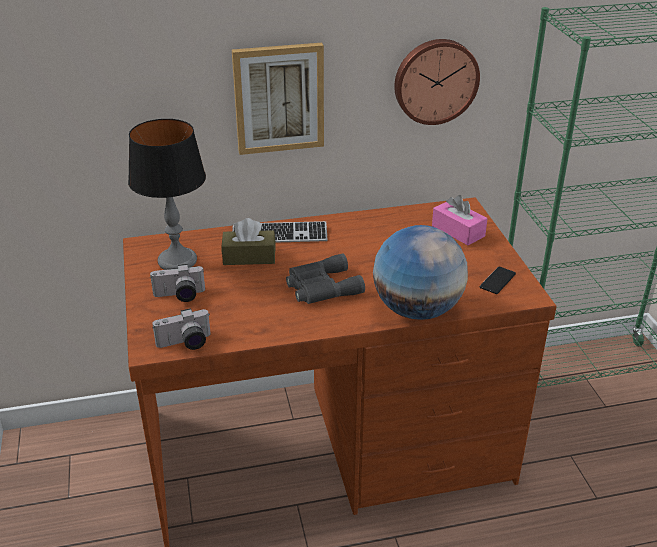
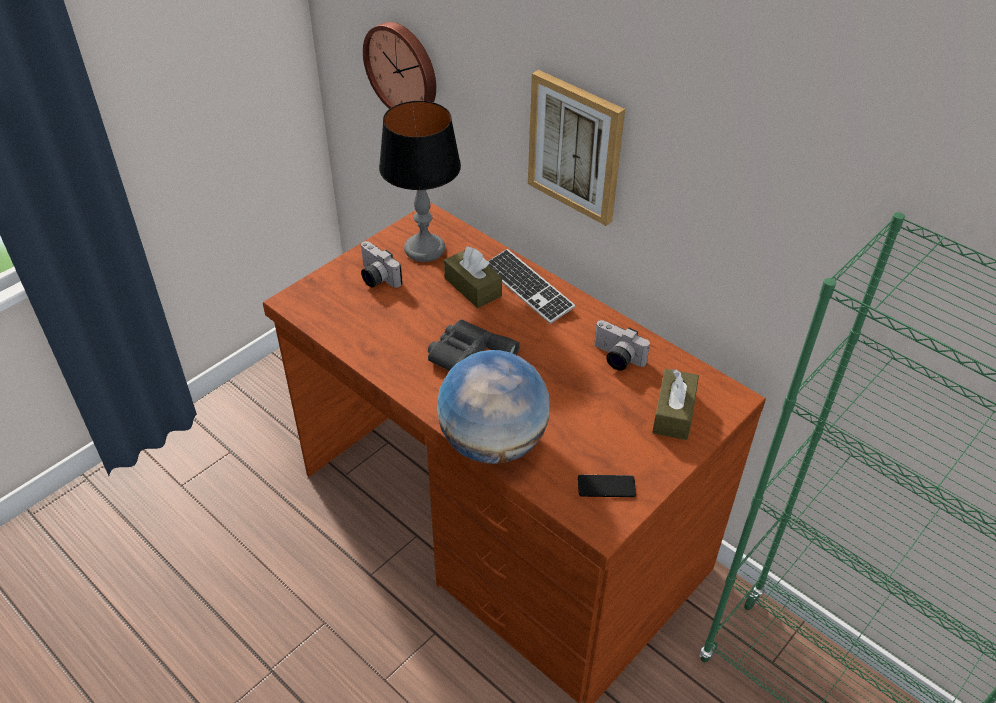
camera: 55 degrees right, 10 degrees up
(185, 344) = (314, 316): camera -> camera (616, 358)
(435, 80) = (747, 227): wall clock -> wall clock (403, 68)
(458, 231) = (673, 413): pink tissue box -> brown tissue box

